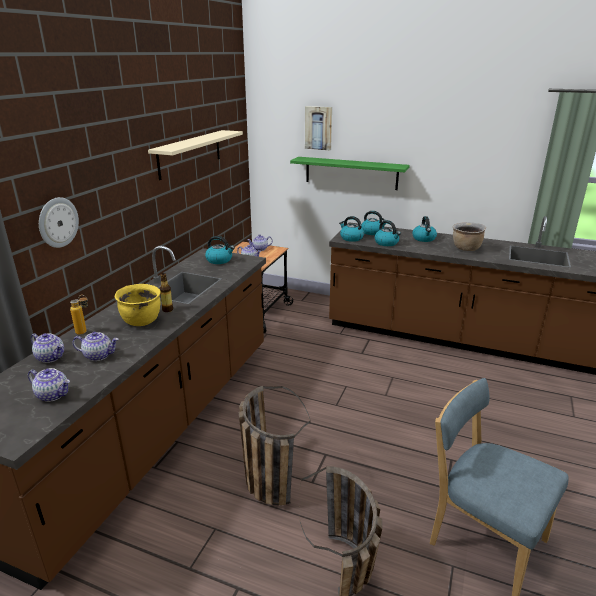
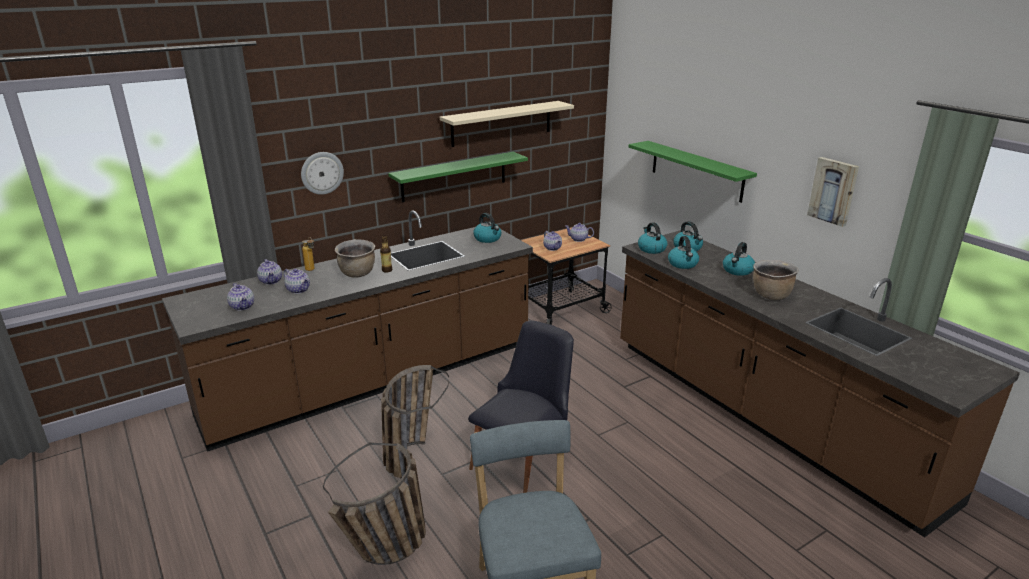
camera: 35 degrees right, 0 degrees up
(142, 321) = (358, 273): yellow cooking pot -> brown cooking pot
(163, 209) = (454, 176): none -> green shelf
(318, 128) = (670, 110): picture -> picture (833, 191)
(357, 436) = (524, 458): none -> black chair

